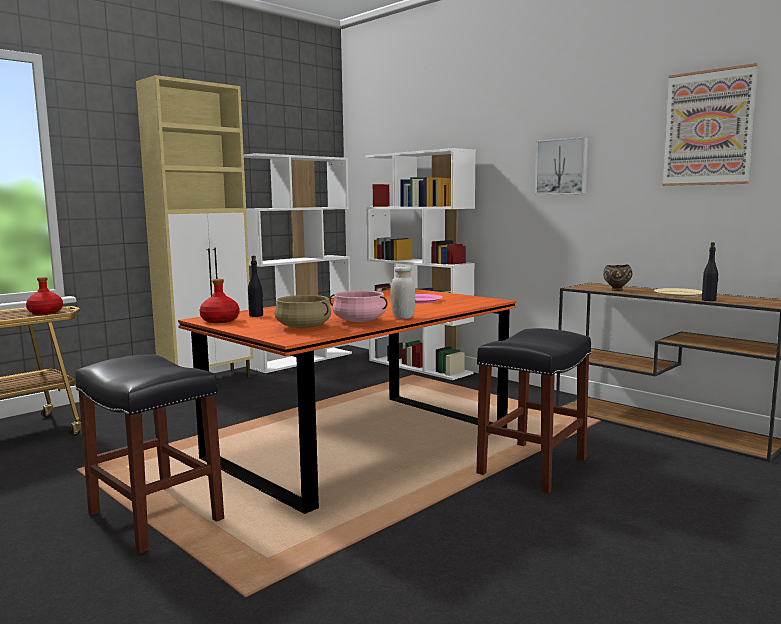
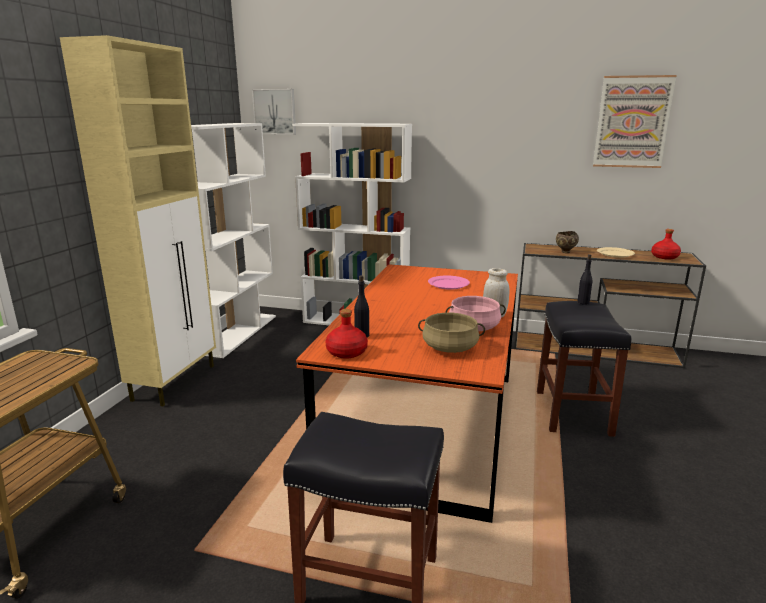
camera: 30 degrees left, 10 degrees up
(45, 312) = (53, 369): red bottle -> red bottle (664, 257)
(562, 167) = (501, 145): picture -> picture (275, 111)
(709, 300) = (646, 259): black bottle -> black bottle (583, 302)

